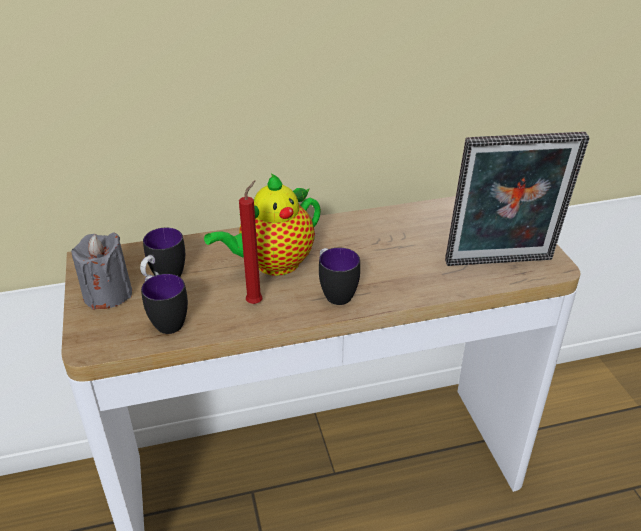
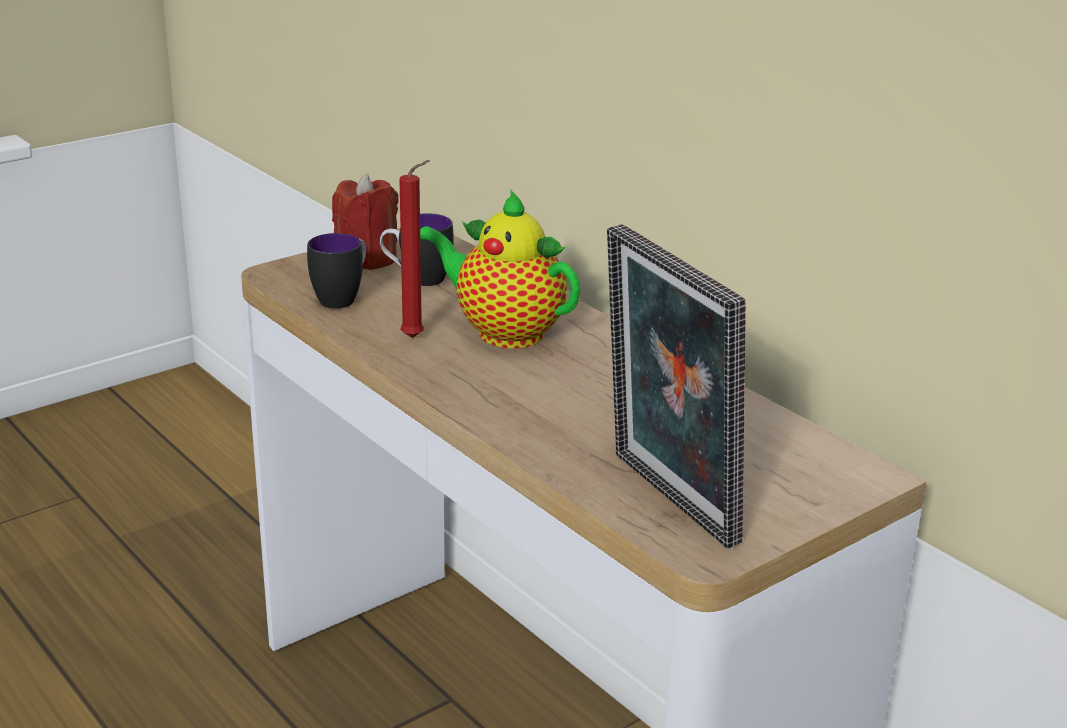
camera: 65 degrees right, 10 degrees down
(107, 294) = (367, 259): grey candle -> red candle
(335, 292) = (476, 382): mug -> none

